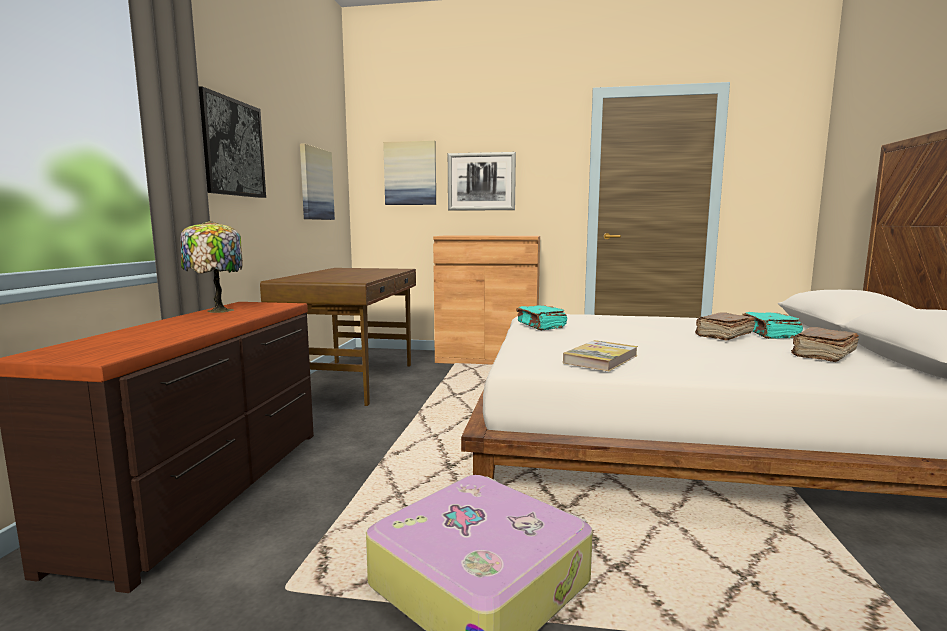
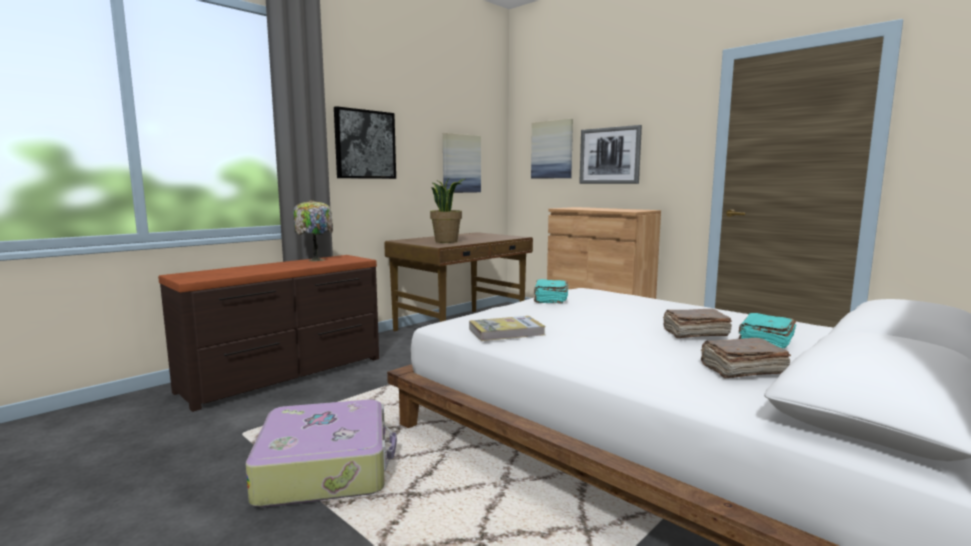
camera: 35 degrees right, 0 degrees up
(346, 277) = (446, 241): none -> potted plant

